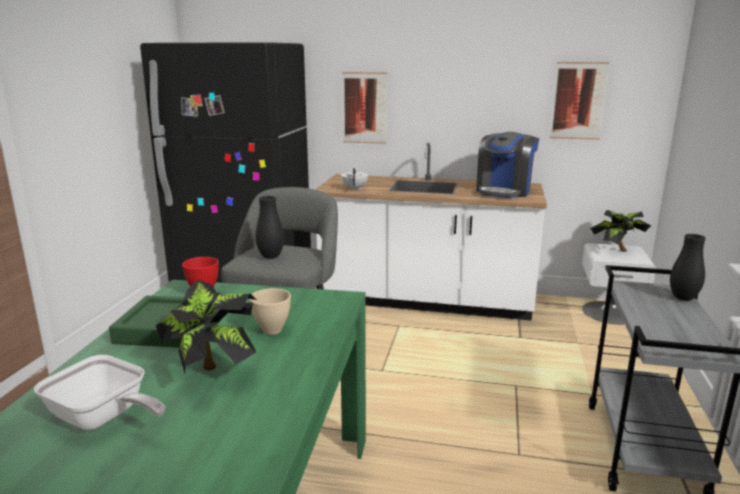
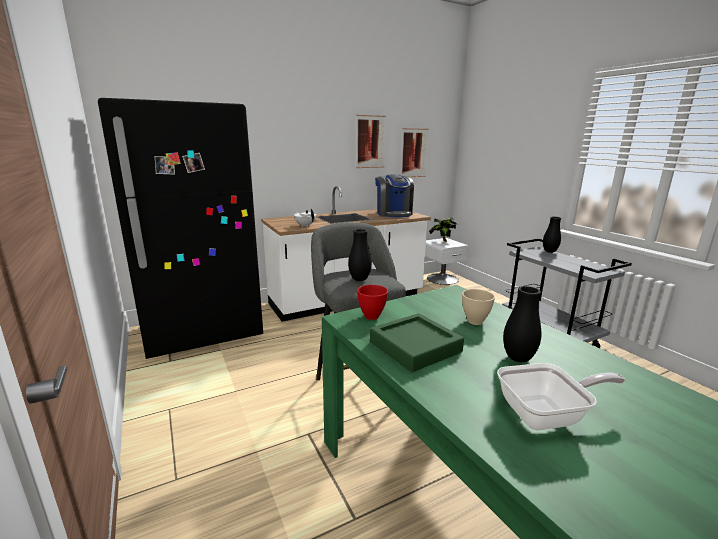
camera: 40 degrees left, 0 degrees up
(211, 374) = (518, 358): potted plant -> black vase
(364, 108) = (281, 163): picture -> picture (370, 142)

